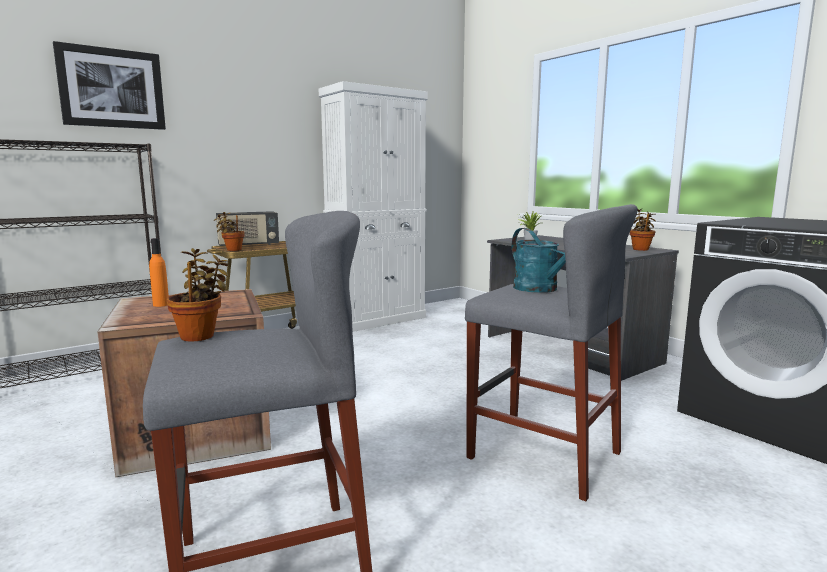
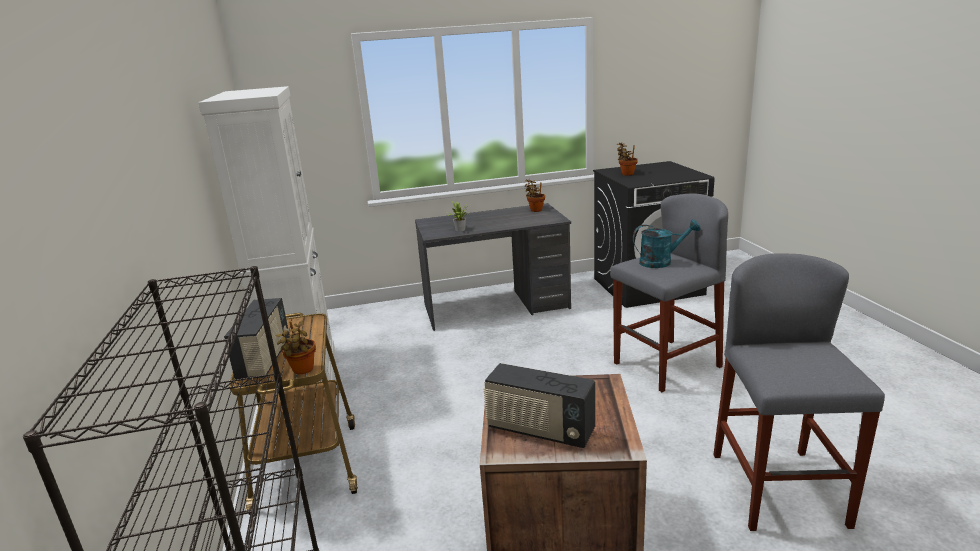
camera: 65 degrees left, 10 degrees up
(112, 88) = (97, 188): picture -> none
(161, 304) = (540, 430): orange bottle -> radio
(200, 335) = (780, 373): potted plant -> potted plant (626, 174)

